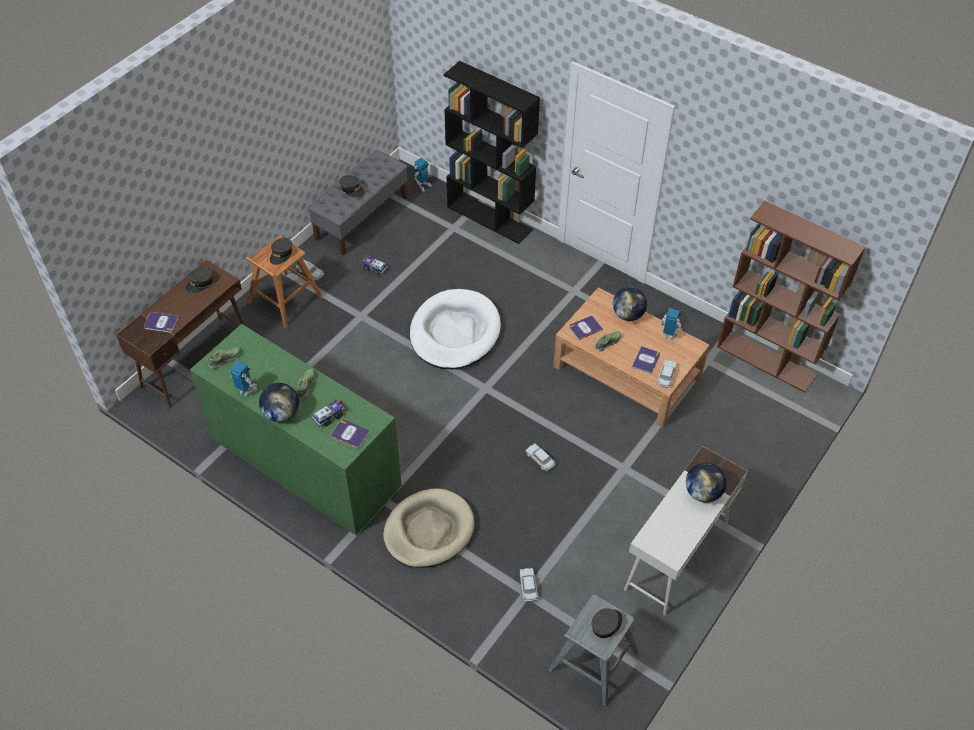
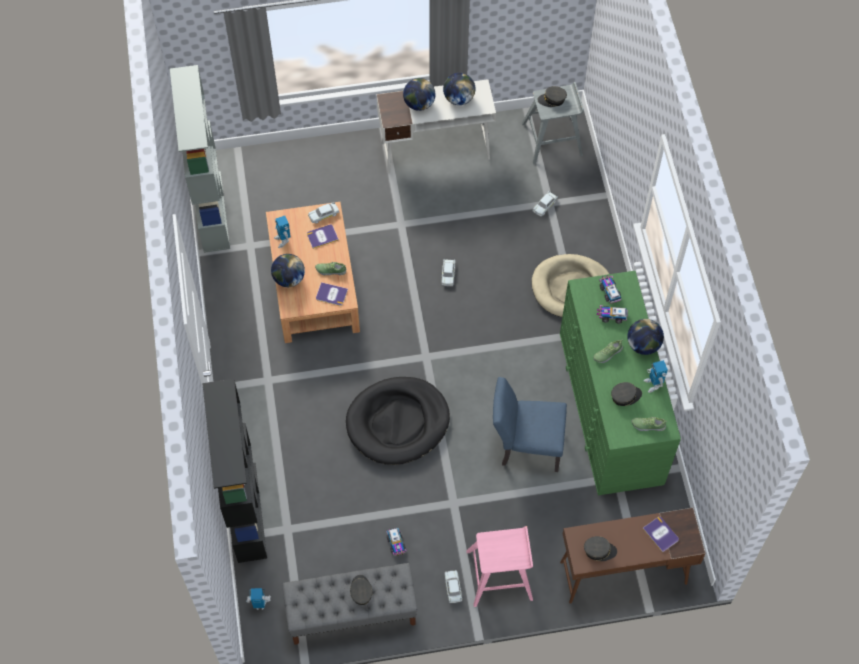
camera: 135 degrees left, 10 degrees up
(281, 254) = (497, 548): grey cap -> grey cap (625, 396)
(284, 300) = (500, 575): brown stool -> pink stool
(346, 386) = (525, 445): none -> blue chair
(350, 434) = (609, 291): book -> toy truck
(455, 332) = (398, 422): white dog bed -> black dog bed
(677, 528) = (458, 98): none -> globe
(767, 360) = (211, 211): brown bookcase -> grey bookcase

